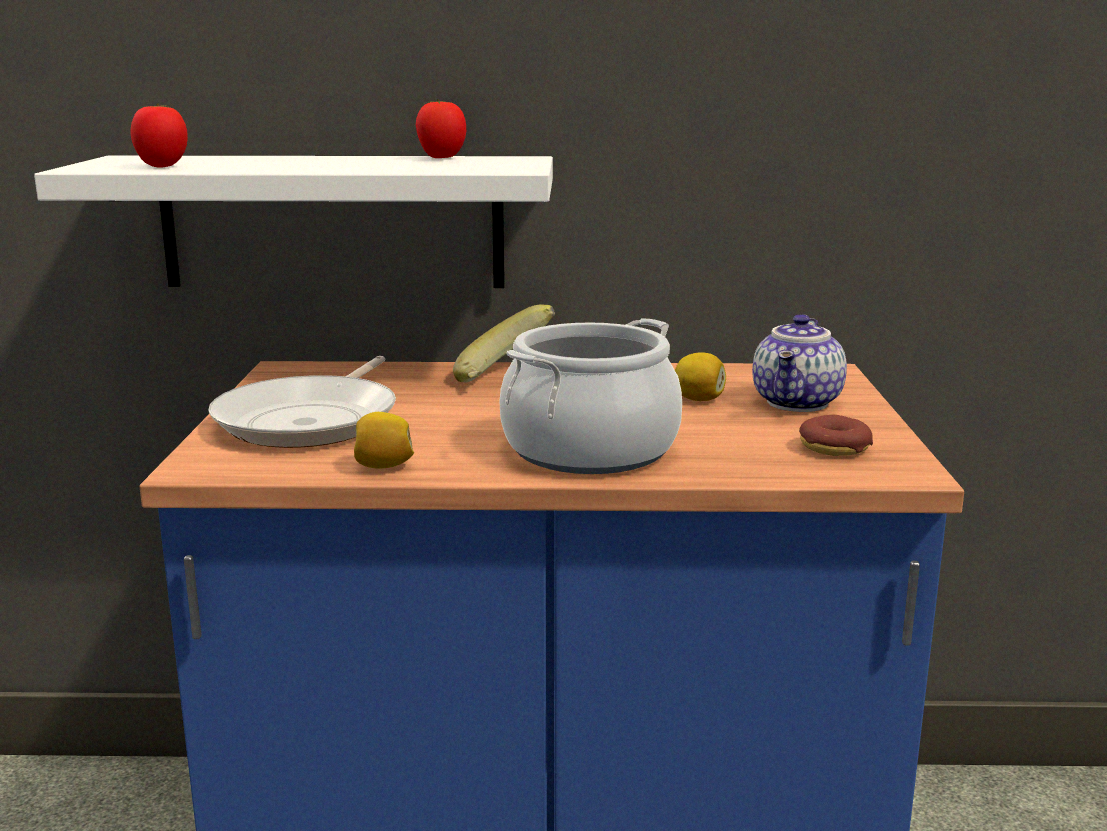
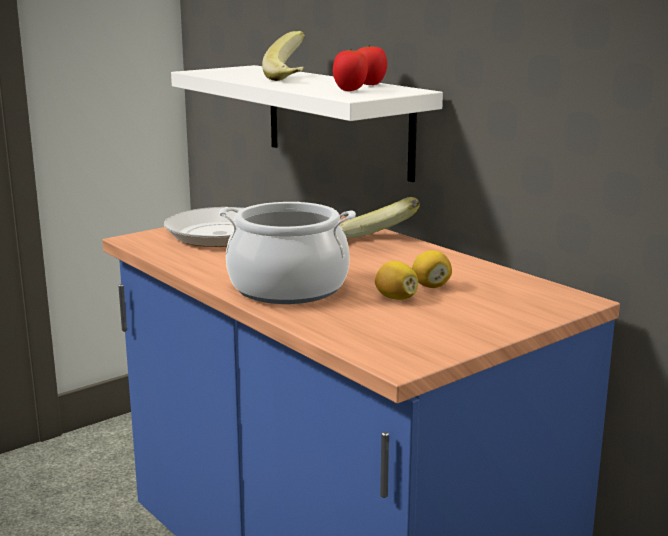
camera: 50 degrees right, 0 degrees up
(162, 167) = (226, 74): tomato -> tomato (350, 90)
(295, 161) = (293, 78): none -> banana
(383, 466) = (189, 262): lemon -> lemon (396, 298)
(799, 403) = (481, 309): teapot -> none
(834, 448) = (407, 336): donut -> none

